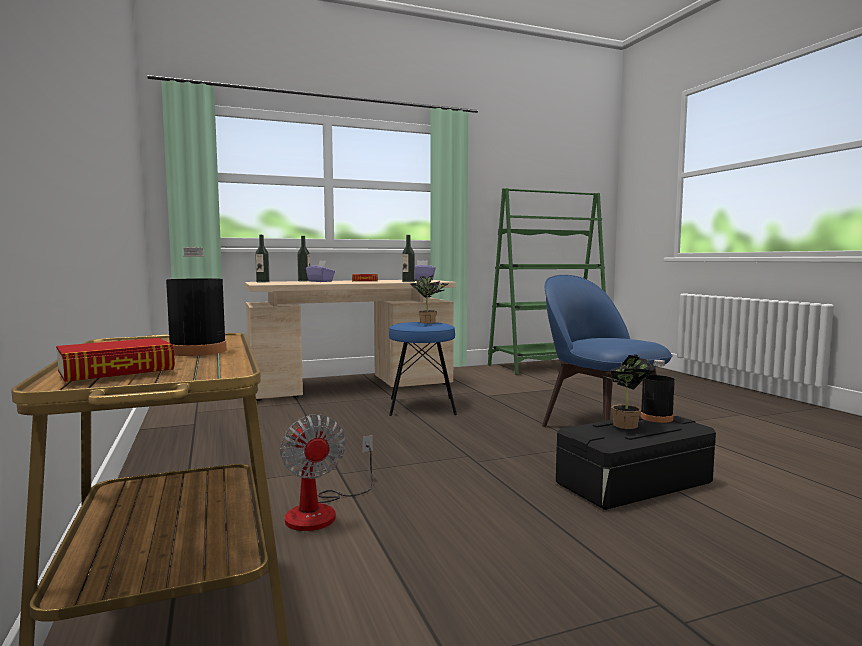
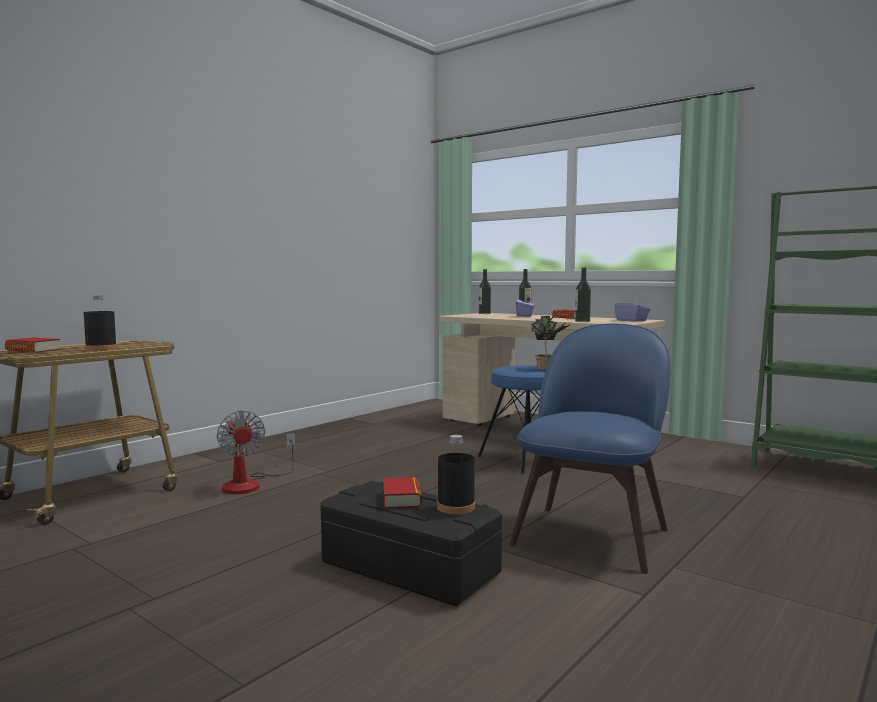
camera: 60 degrees right, 0 degrees up
(322, 511) = (250, 484): fan -> fan turned 60 degrees counterclockwise
(626, 426) = (401, 498): potted plant -> book

